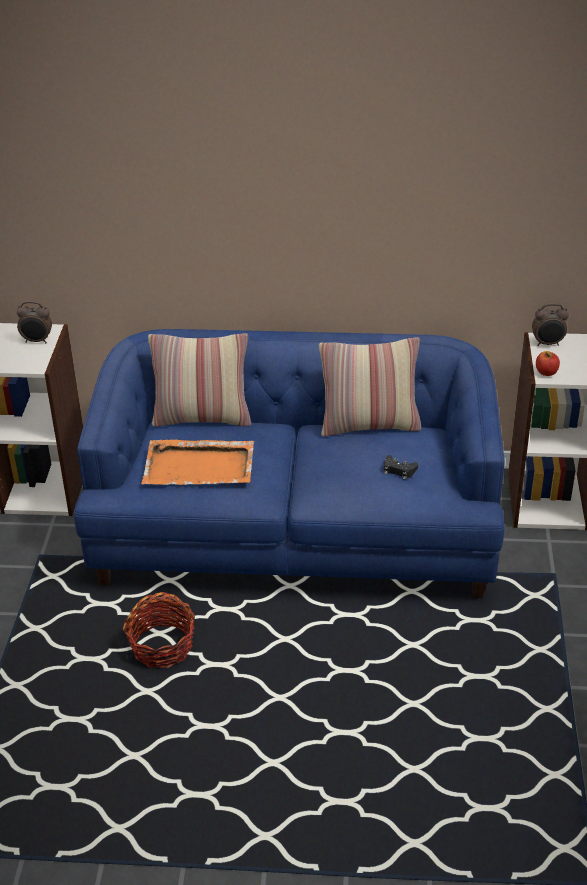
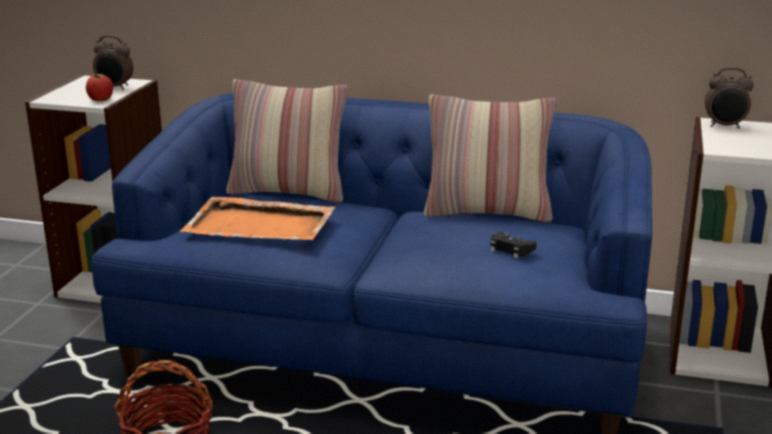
camera: 10 degrees right, 15 degrees down
(546, 372) = (720, 146): apple -> apple (100, 99)

